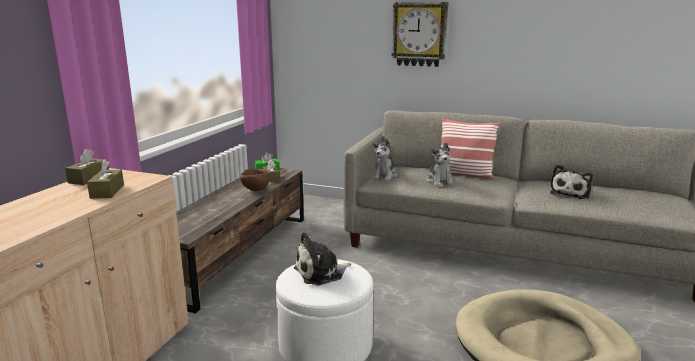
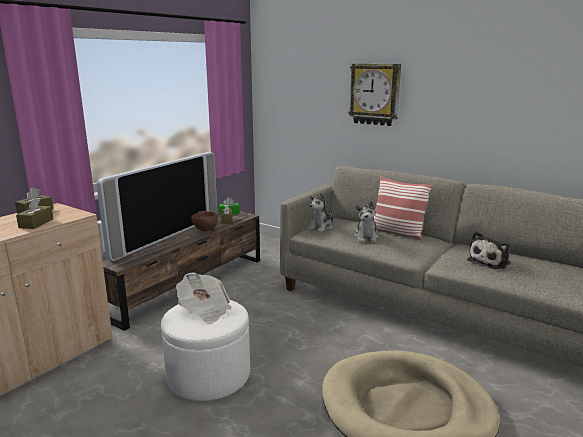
camera: 15 degrees right, 0 degrees up
(213, 199) = (165, 235): none -> television
(321, 273) = (204, 310): plush toy -> newspaper

